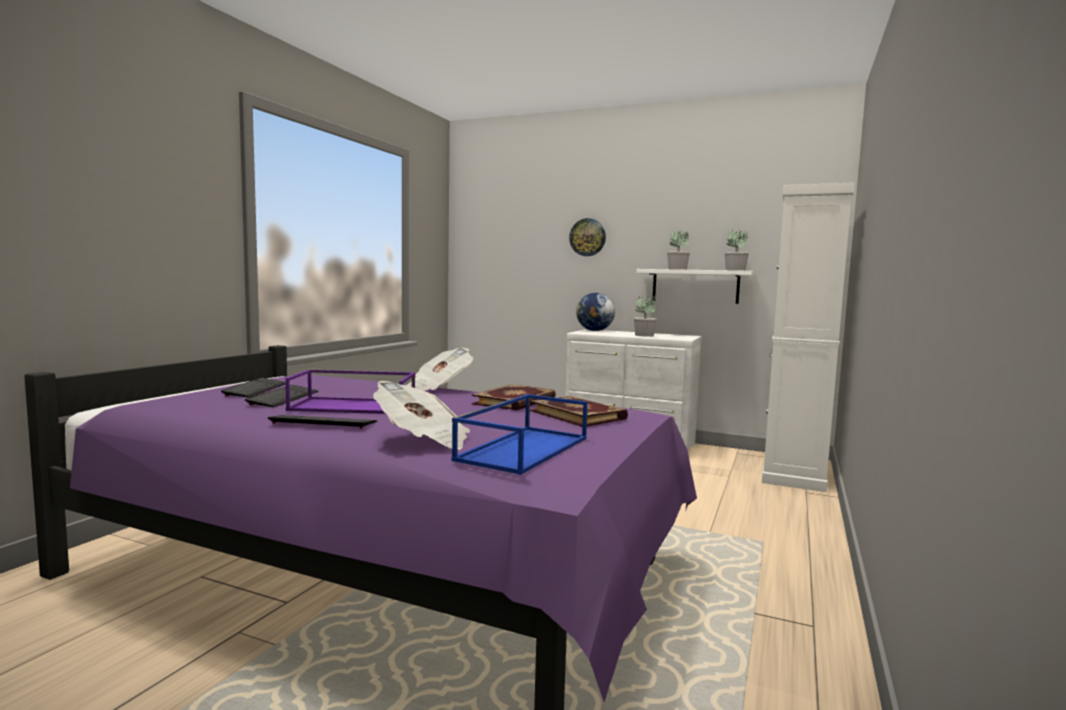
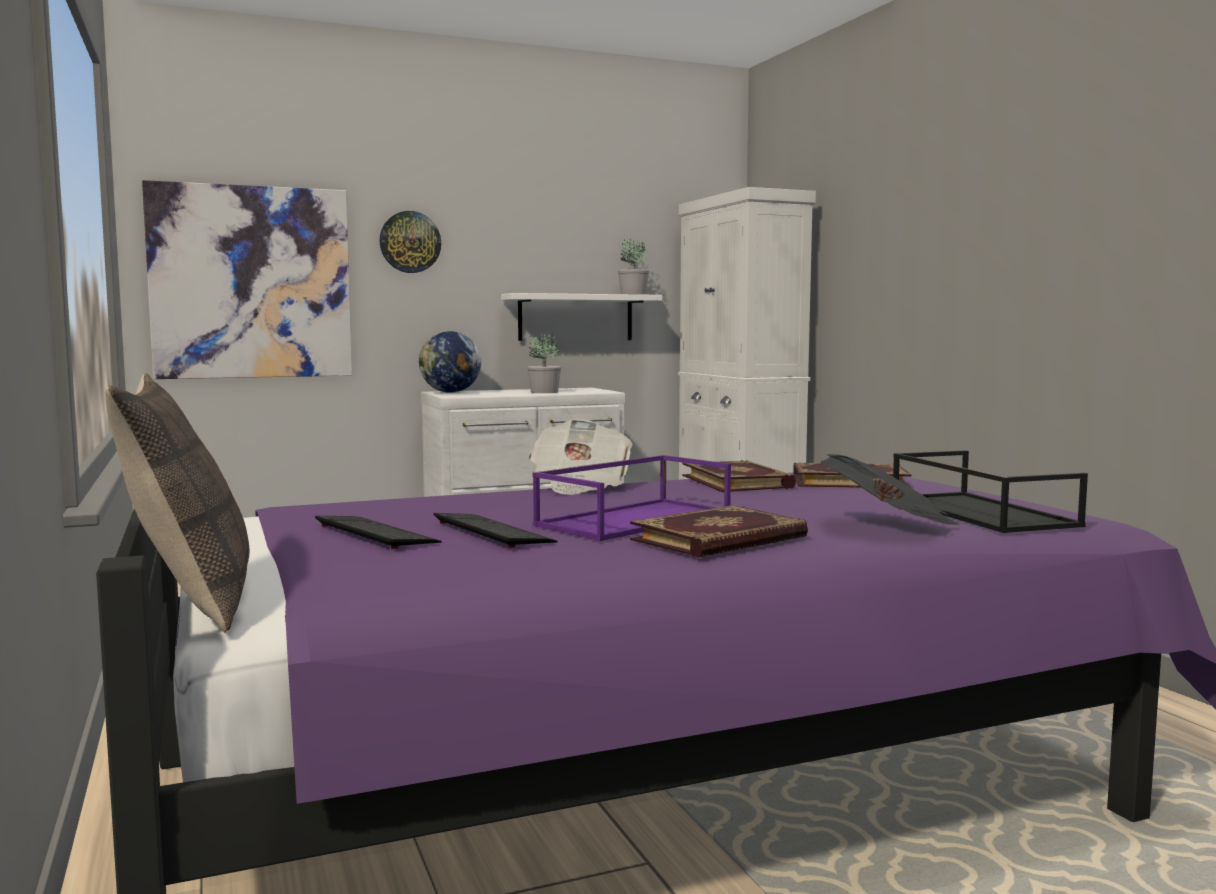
camera: 45 degrees left, 0 degrees up
(126, 400) = (191, 602): none -> pillow
(323, 423) = (720, 539): keyboard -> book
(503, 262) = (251, 282): none -> picture
(523, 448) = (978, 512): blue tray -> black tray
(677, 269) = (561, 293): potted plant -> none

